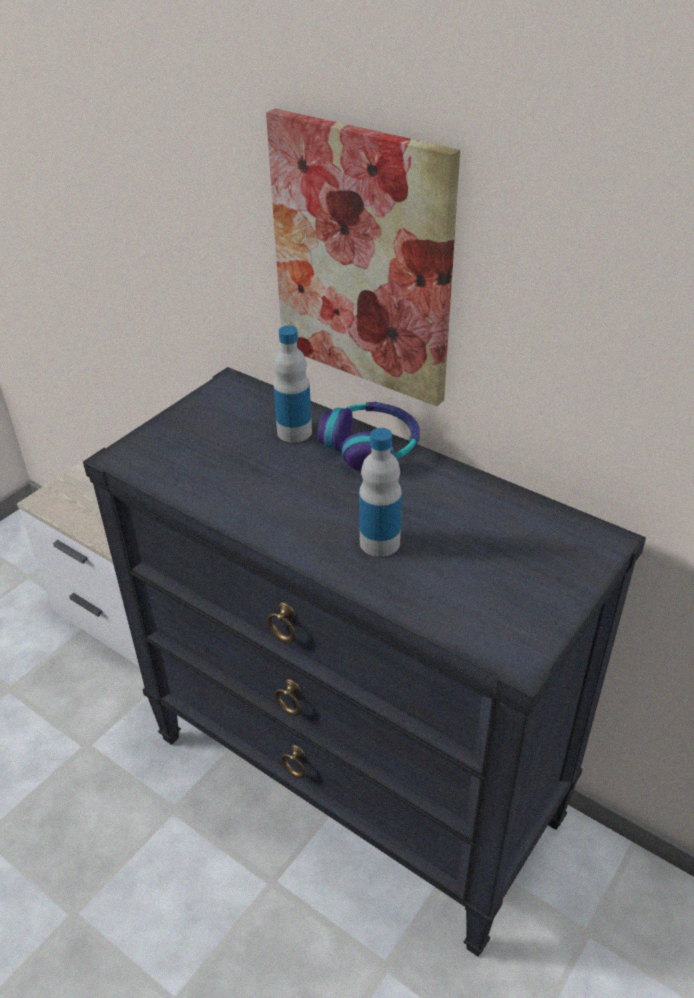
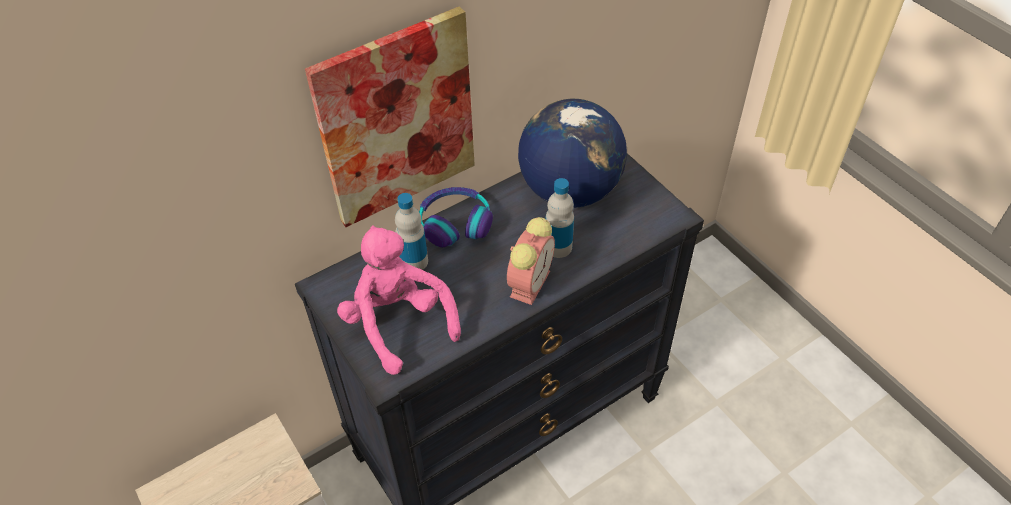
camera: 70 degrees left, 10 degrees up
(199, 445) = (398, 323): none -> pink plush toy
(305, 531) = (530, 282): none -> alarm clock
(493, 529) = (569, 190): none -> globe

